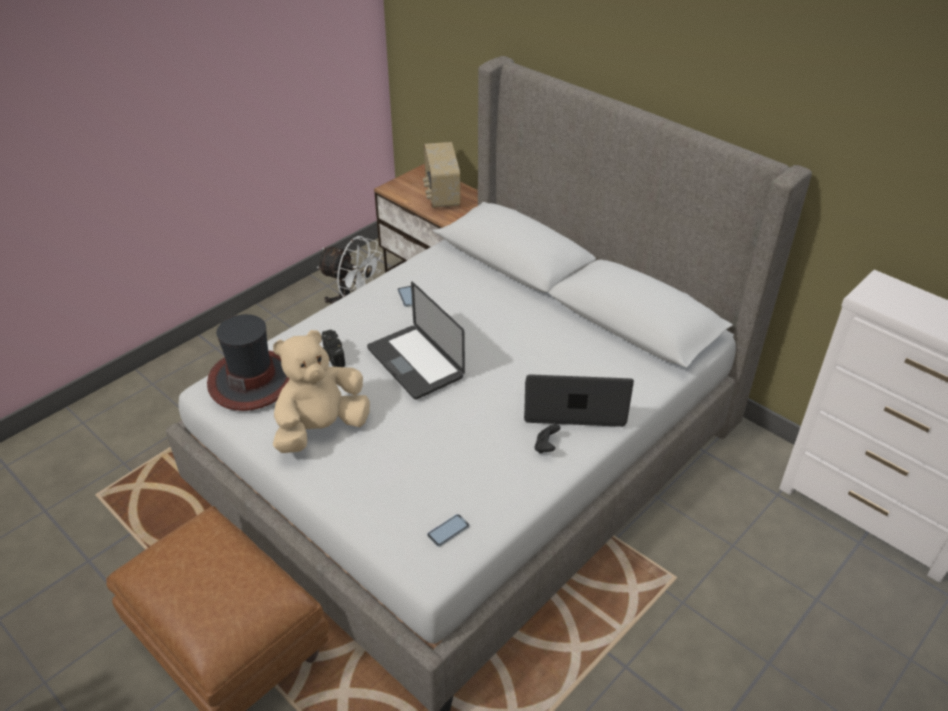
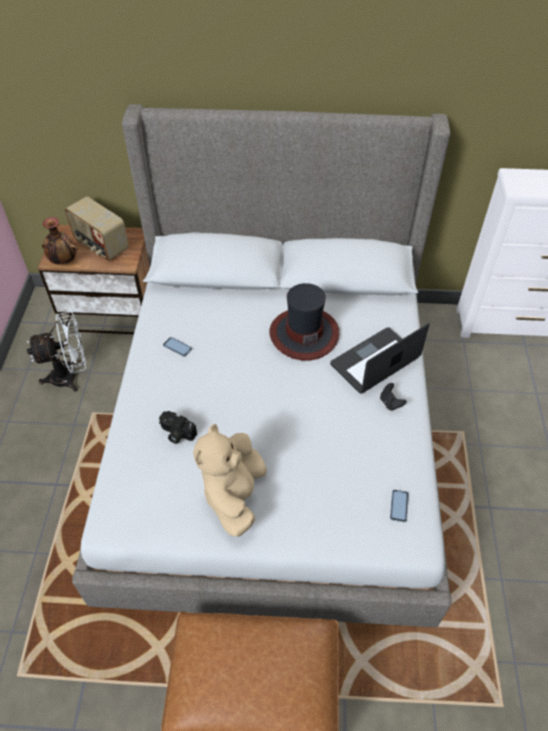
camera: 40 degrees left, 10 degrees up
(253, 380) = (139, 493): hat -> hat (304, 333)
(398, 193) = (63, 261): none -> vase
(415, 363) = (243, 397): laptop -> none

